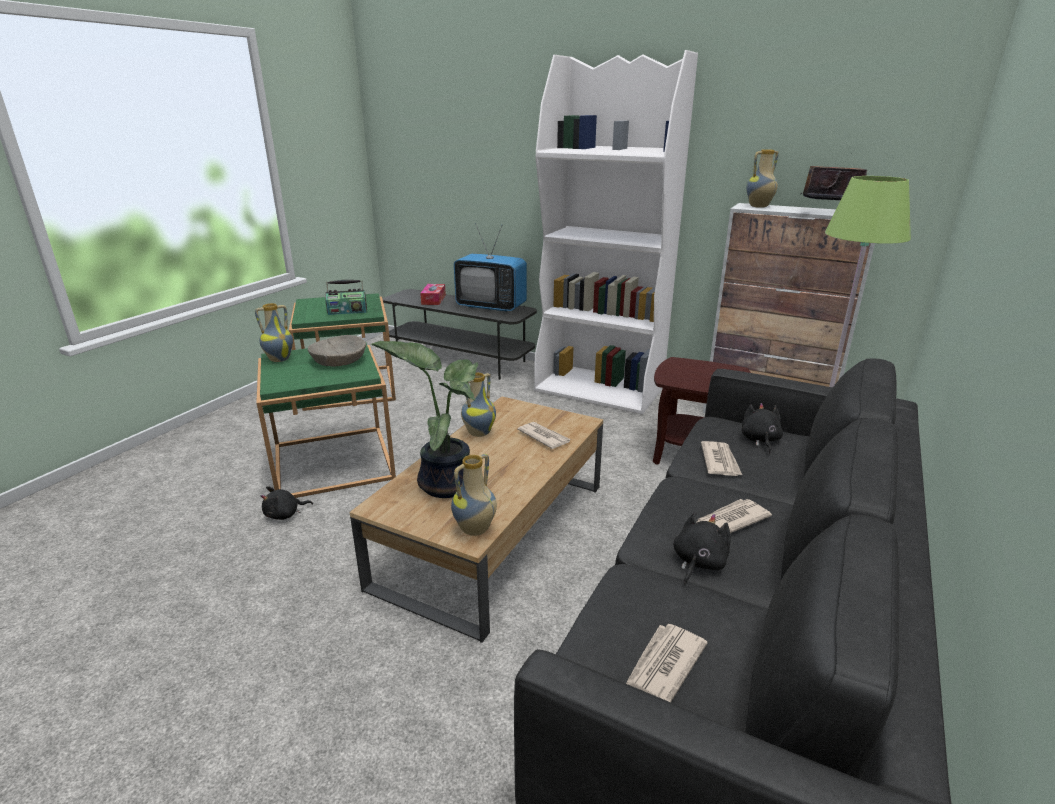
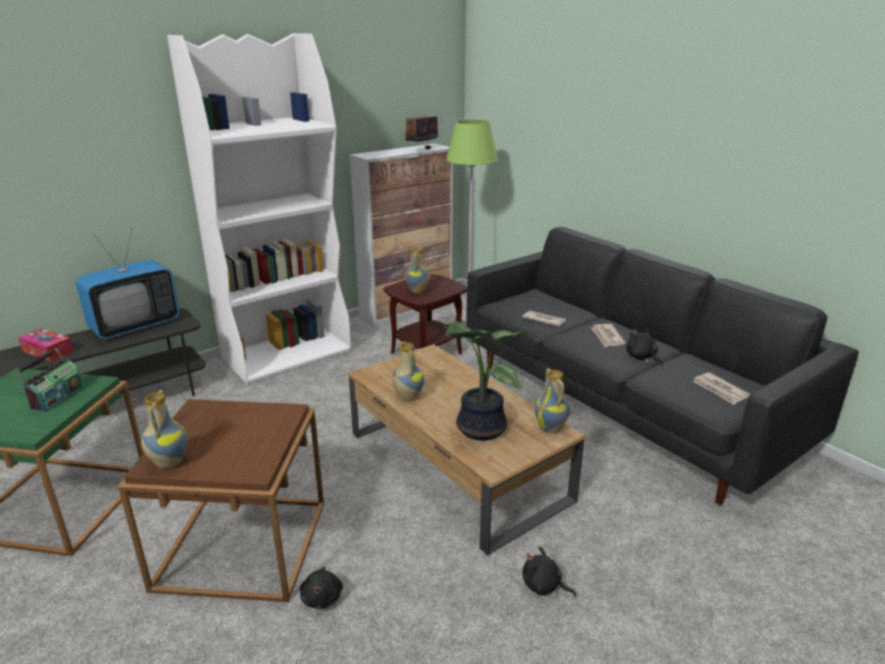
camera: 65 degrees left, 0 degrees up
(333, 461) = (242, 544): green side table -> brown side table
(339, 361) = (230, 422): beige bowl -> none
(544, 437) = (440, 372): newspaper -> none
(759, 206) = (374, 154): vase -> vase (418, 291)
(760, 440) = (527, 302): black plush toy -> black plush toy (543, 586)

